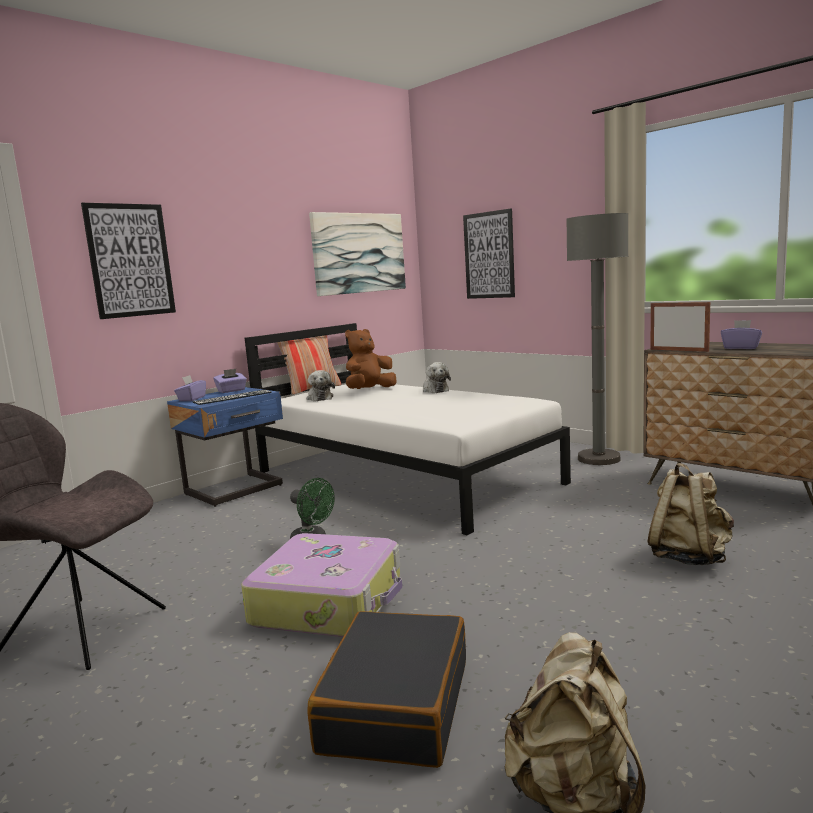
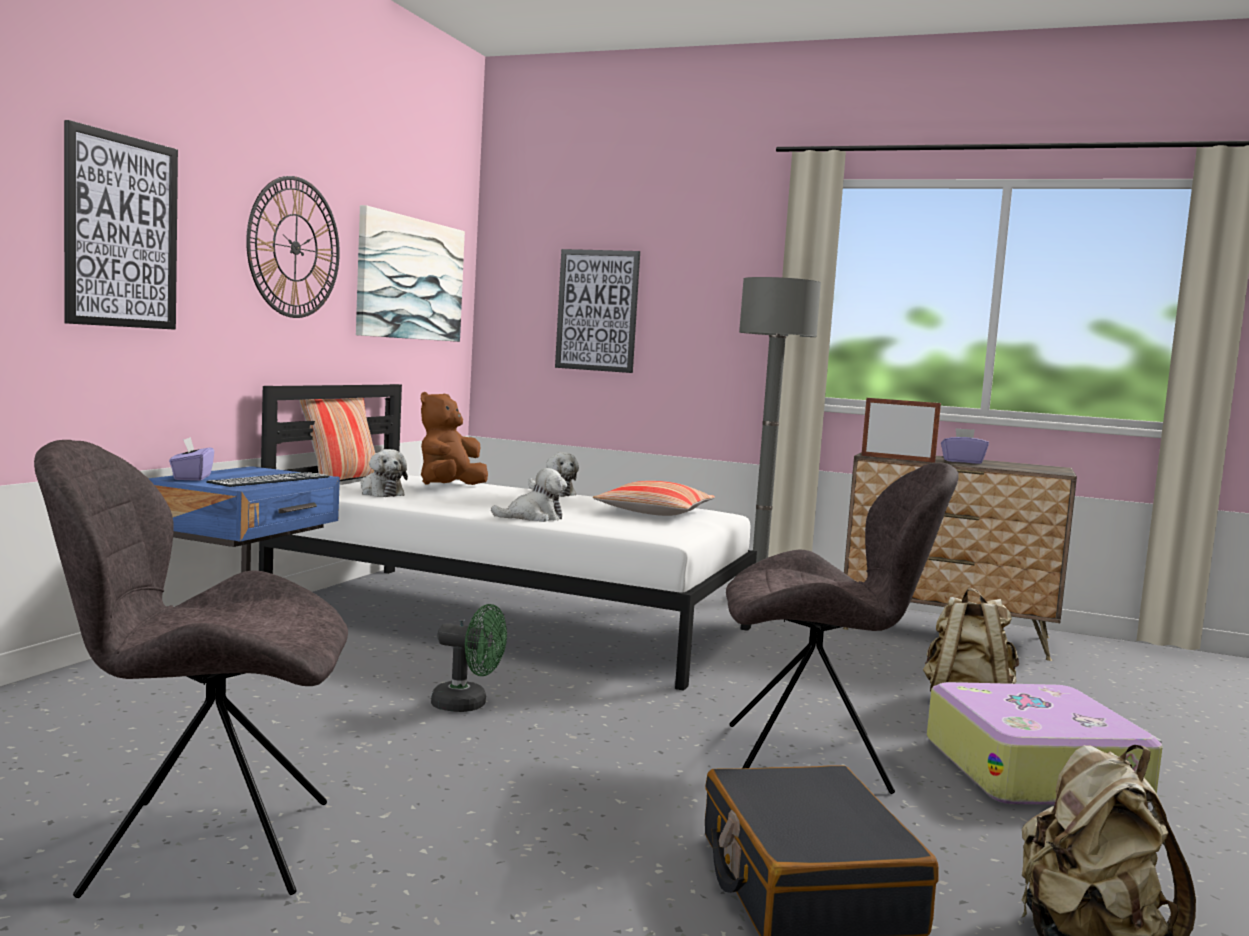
camera: 25 degrees left, 5 degrees down
(231, 391) = (243, 470): purple tissue box -> none
(260, 248) = (295, 248): none -> wall clock
(330, 602) = (583, 778): suitcase -> suitcase (1035, 770)
(387, 413) = (533, 517): none -> plush toy
(484, 403) = (654, 512): none -> pillow
(508, 598) = (814, 759): none -> grey chair

